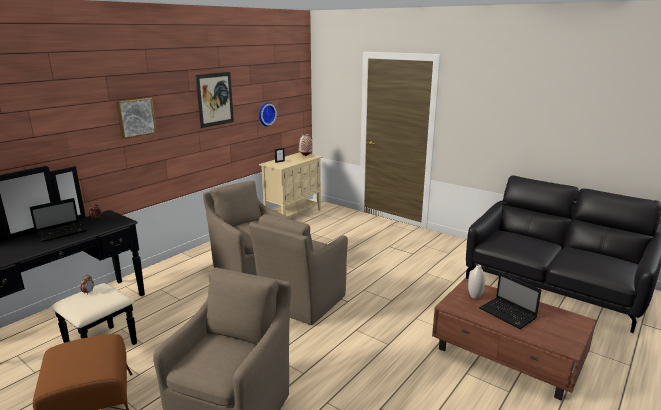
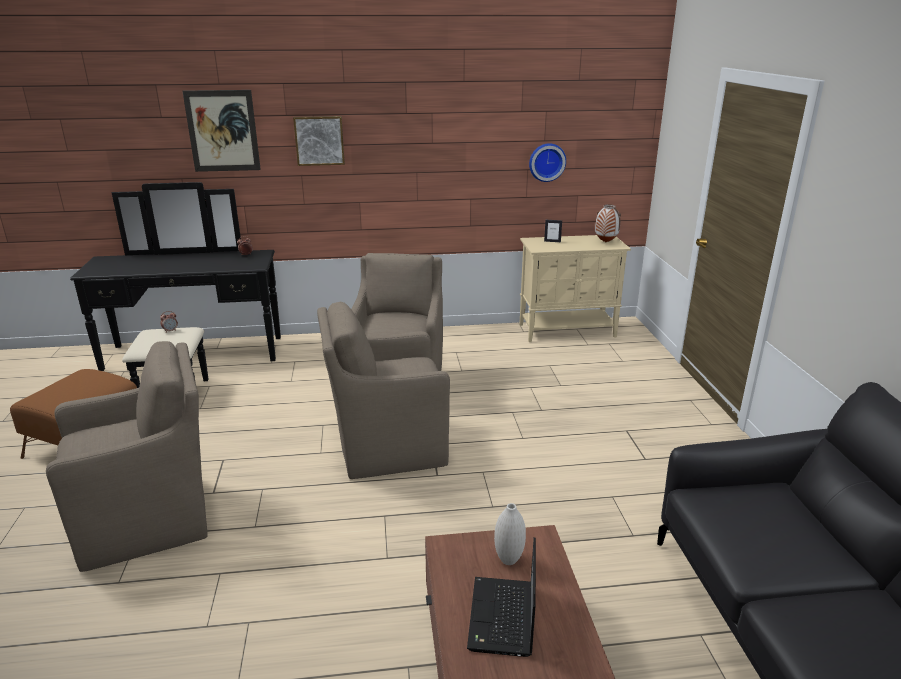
camera: 45 degrees right, 5 degrees up
(62, 232) = (197, 260): laptop -> none
(215, 99) = (449, 129): picture -> picture (222, 131)

